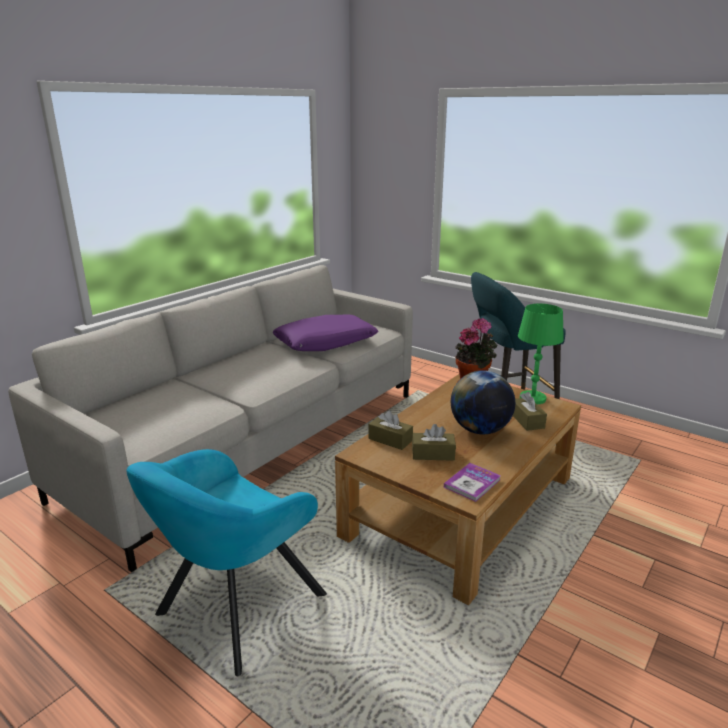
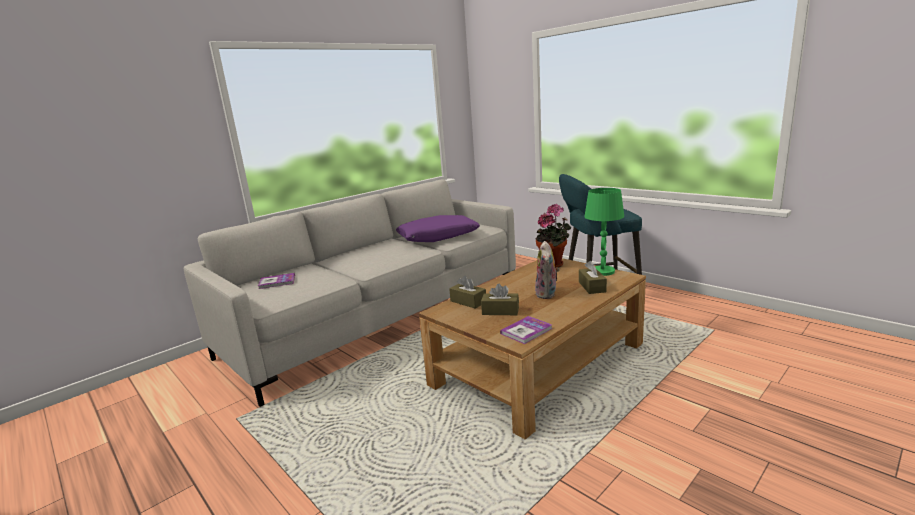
camera: 10 degrees right, 5 degrees down
(140, 410) = (277, 282): none -> book
(235, 609) = (330, 436): turquoise armchair -> none
(480, 430) = (547, 294): globe -> plush toy

